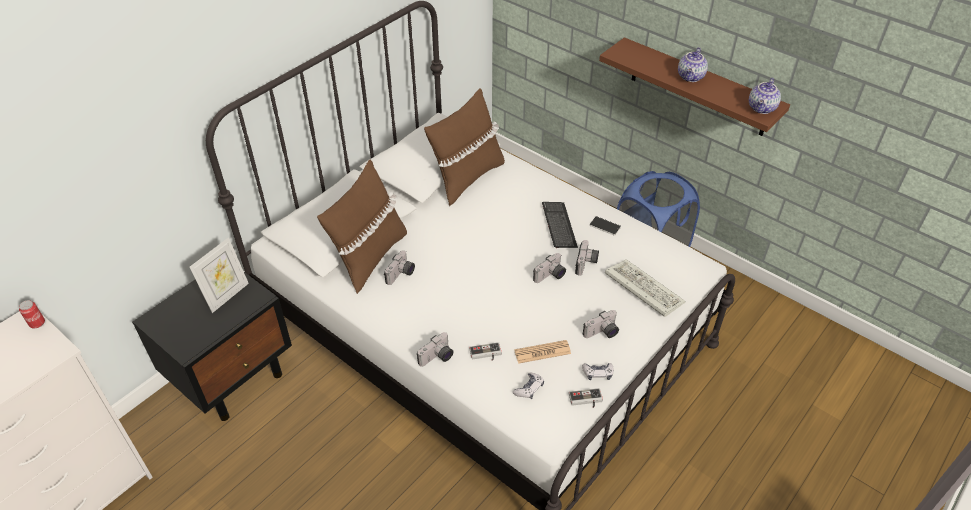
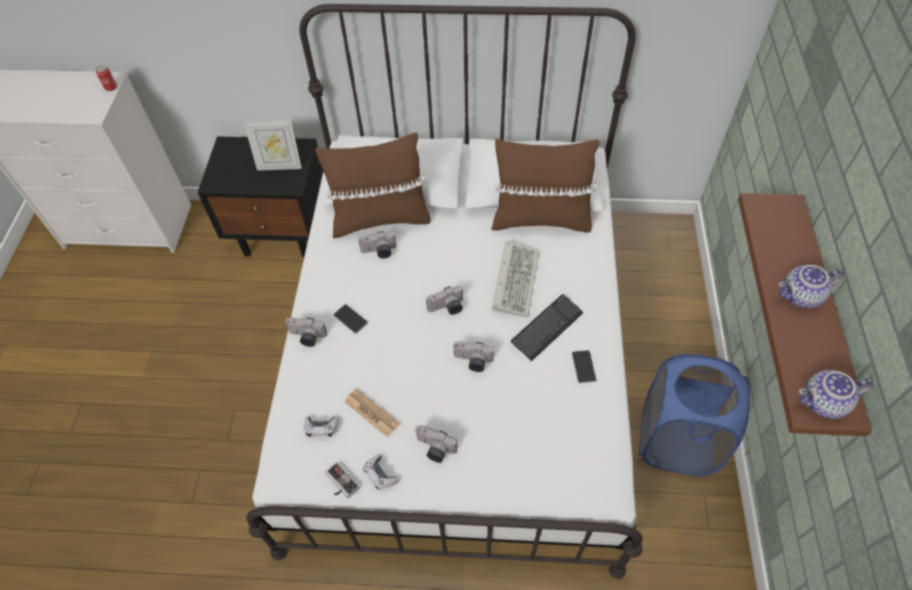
camera: 55 degrees right, 10 degrees up
(447, 323) = (350, 319): none -> phone
(485, 354) = (336, 370): game controller -> none
(586, 264) = (515, 382): camera -> camera (447, 308)
(641, 289) = (523, 451): keyboard -> keyboard (515, 279)

